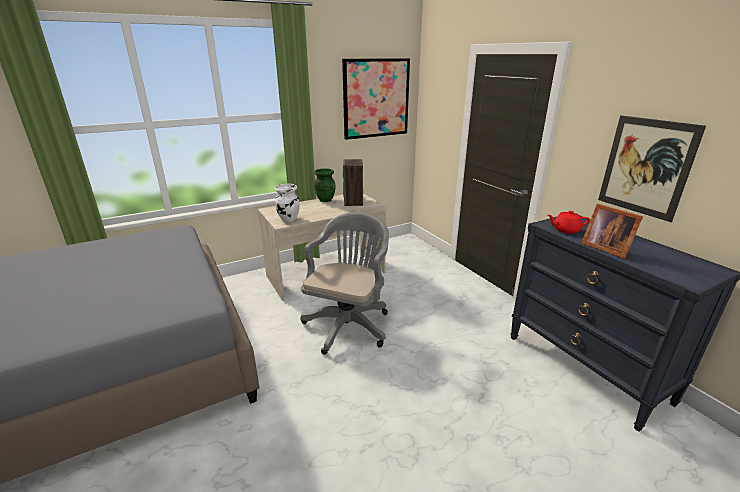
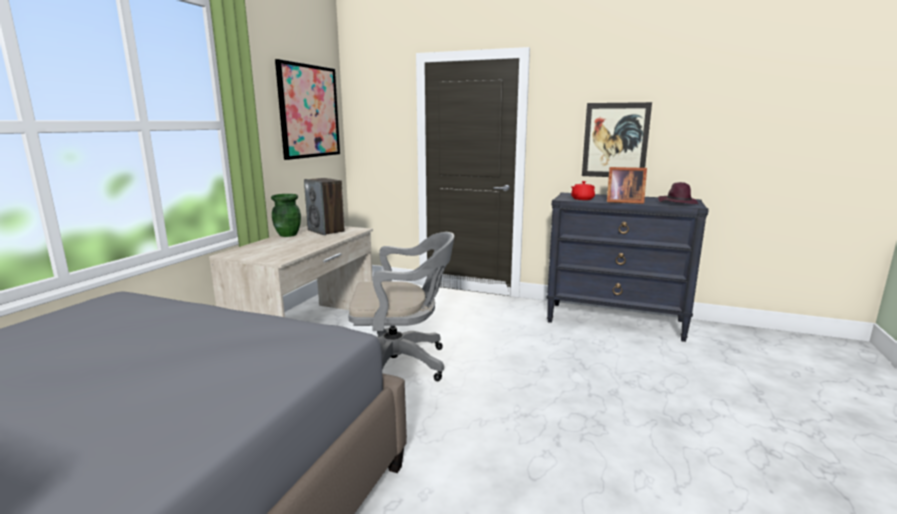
camera: 40 degrees left, 10 degrees down
(288, 219) = (278, 255): white vase -> none
(349, 324) = (400, 363): grey office chair -> grey office chair turned 105 degrees clockwise
(678, 270) = (677, 203): none -> purple hat

